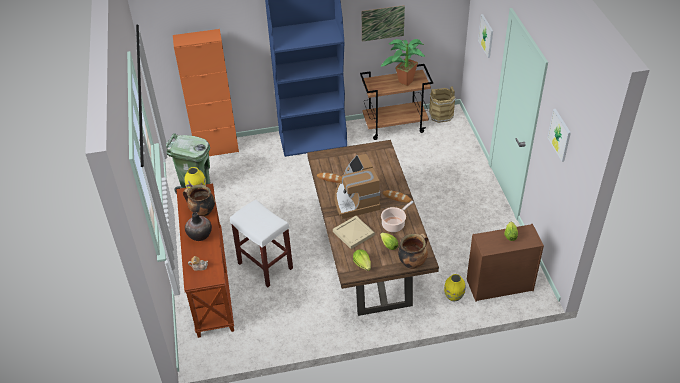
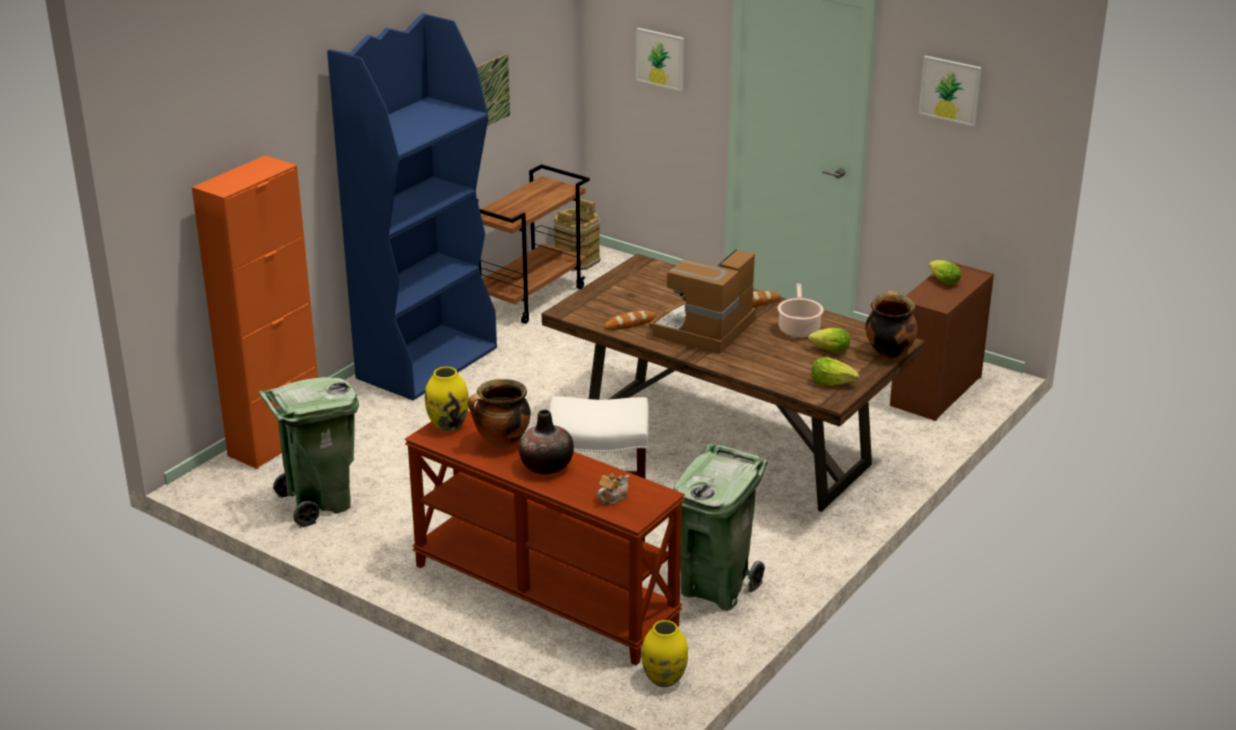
camera: 45 degrees left, 15 degrees down
(269, 323) = (716, 588): none -> green trash can
(353, 233) = (763, 360): beige tray -> none
(355, 200) = (704, 329): coffee machine -> coffee machine turned 90 degrees clockwise
(403, 83) = (540, 198): potted plant -> none
(453, 297) = (904, 430): yellow vase -> yellow vase (664, 679)

